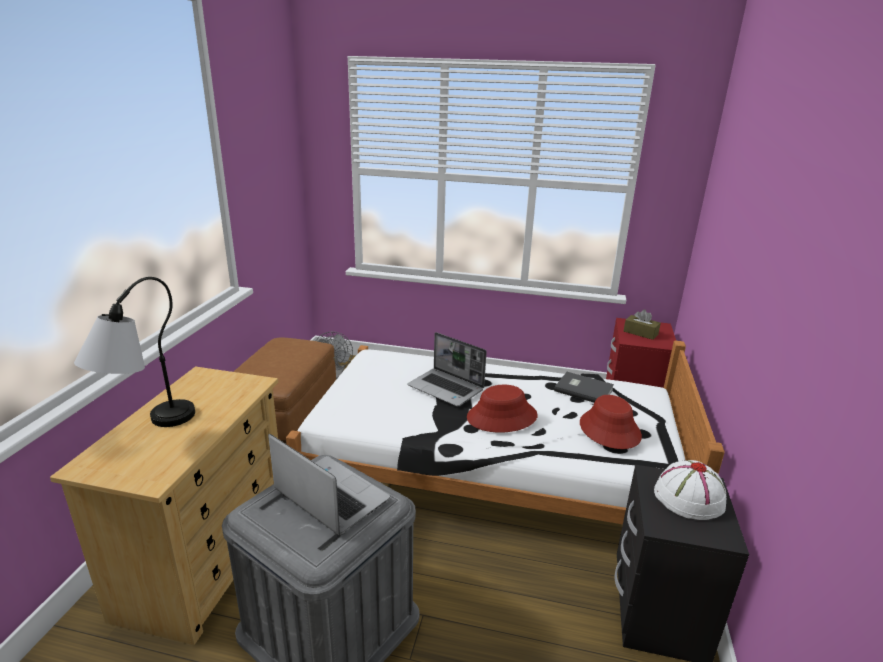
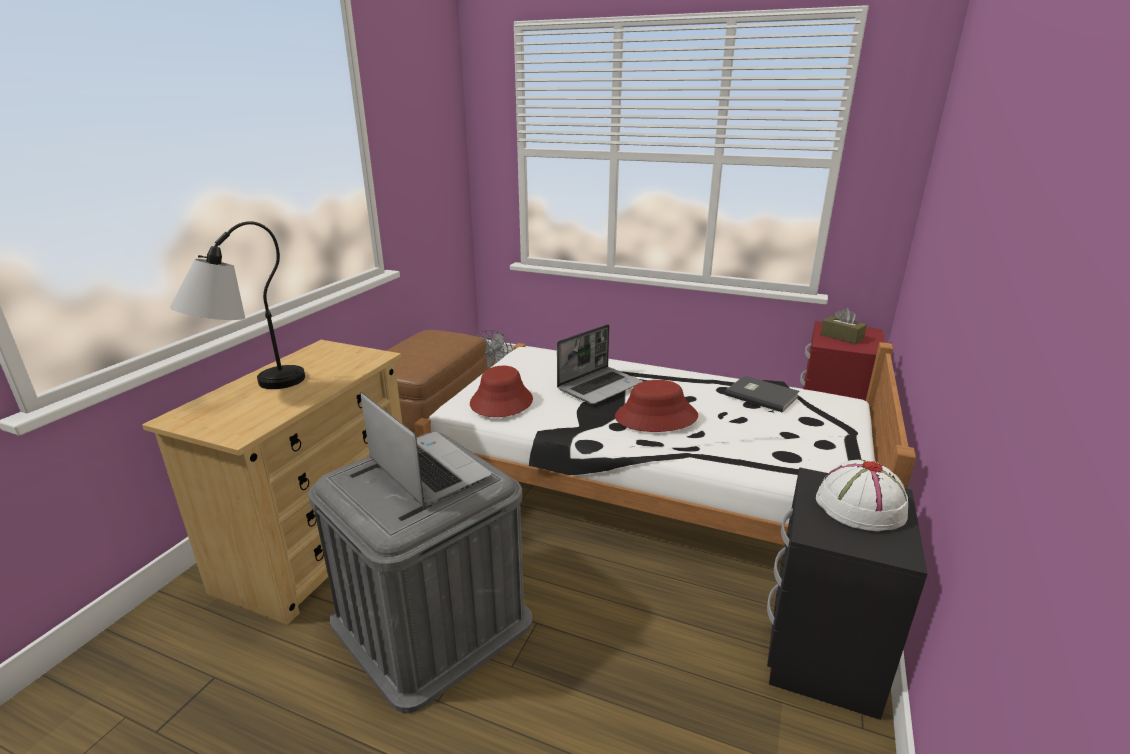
camera: 10 degrees right, 0 degrees up
(446, 388) = (600, 386): laptop -> laptop turned 90 degrees counterclockwise
(609, 430) = (783, 437): red hat -> red hat (501, 402)

